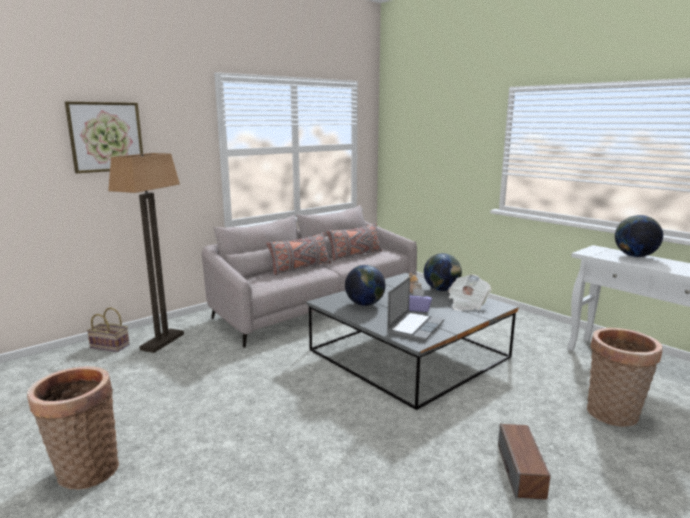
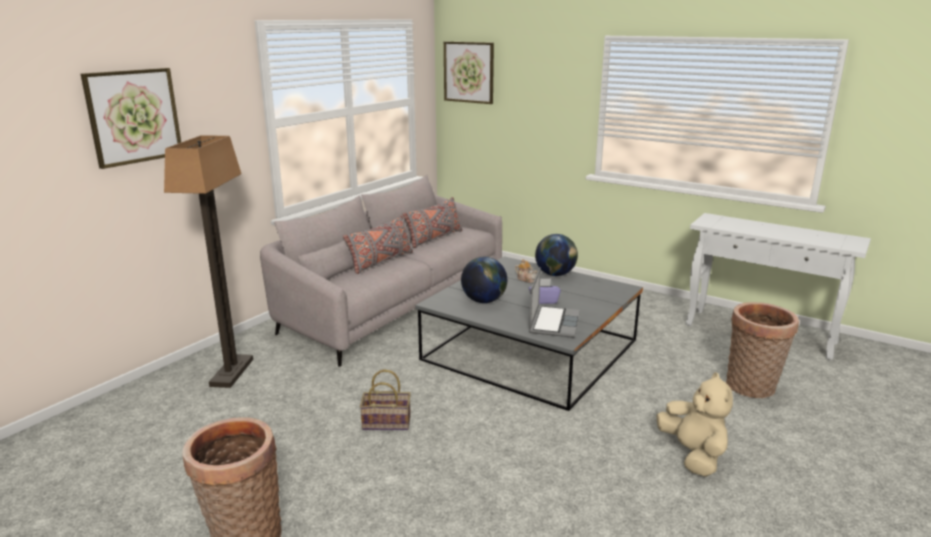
camera: 15 degrees left, 5 degrees up
(111, 346) = (166, 386): basket -> basket (388, 422)
(402, 123) = (469, 72): none -> picture
(467, 304) = (591, 289): newspaper -> none
(521, 470) = (693, 455): speaker -> beige plush toy
(634, 256) = (750, 224): globe -> none

